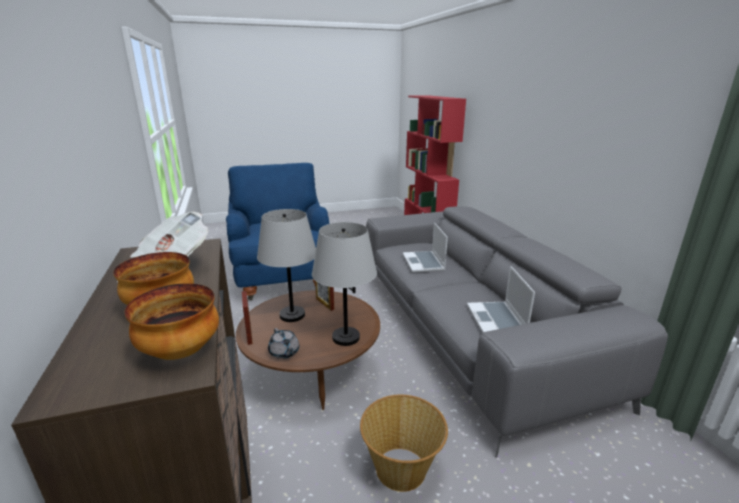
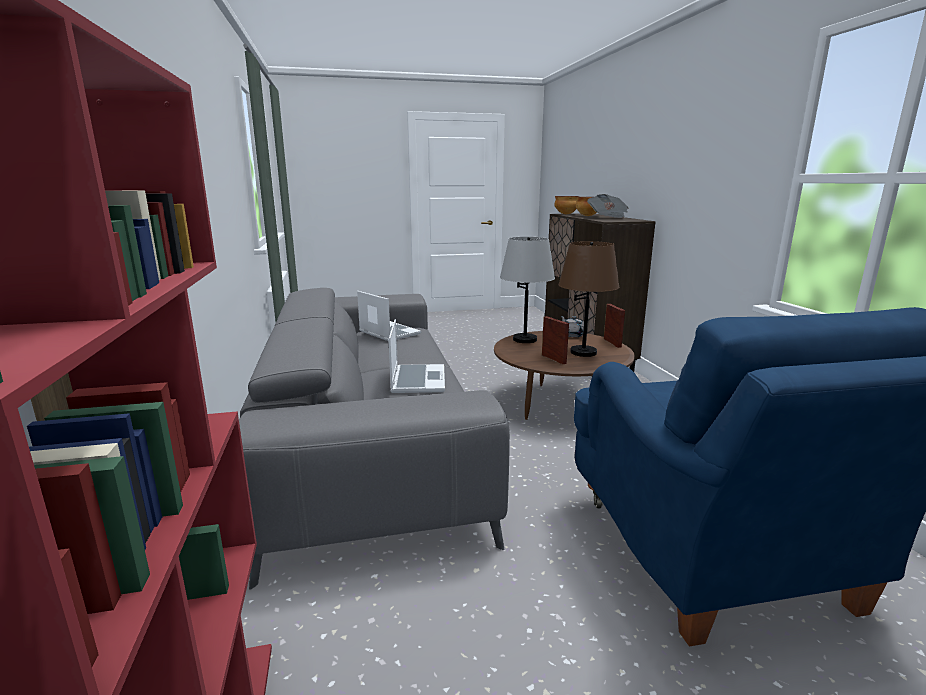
camera: 175 degrees left, 5 degrees down
(292, 315) = (583, 352): grey table lamp -> brown table lamp
(401, 469) = (484, 365): basket -> none
(497, 320) = (388, 333): laptop -> laptop turned 45 degrees counterclockwise

